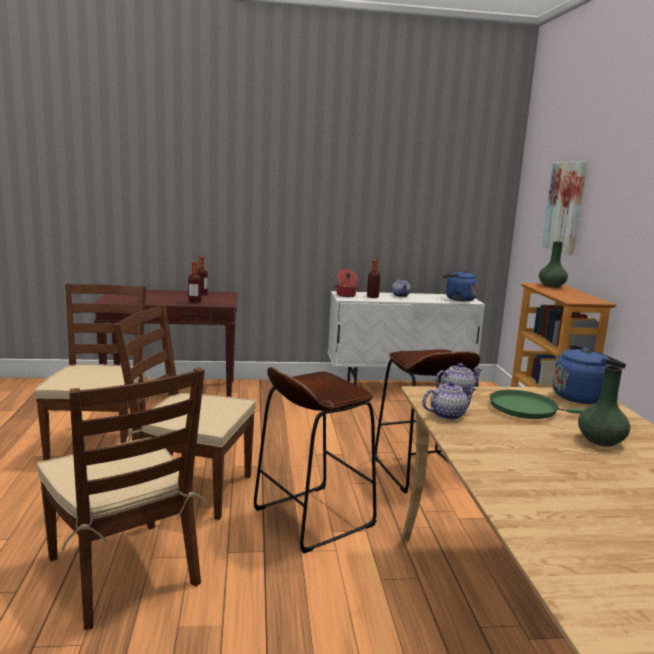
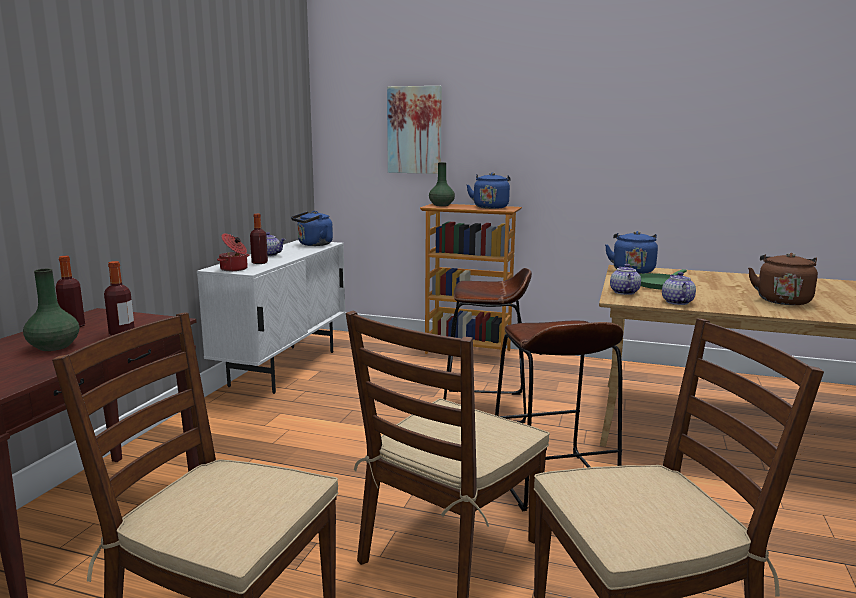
camera: 65 degrees left, 0 degrees up
(552, 471) = (782, 300): none -> brown kettle
(579, 297) = (490, 207): none -> blue kettle
(600, 440) = (721, 283): green vase -> green vase (53, 347)

